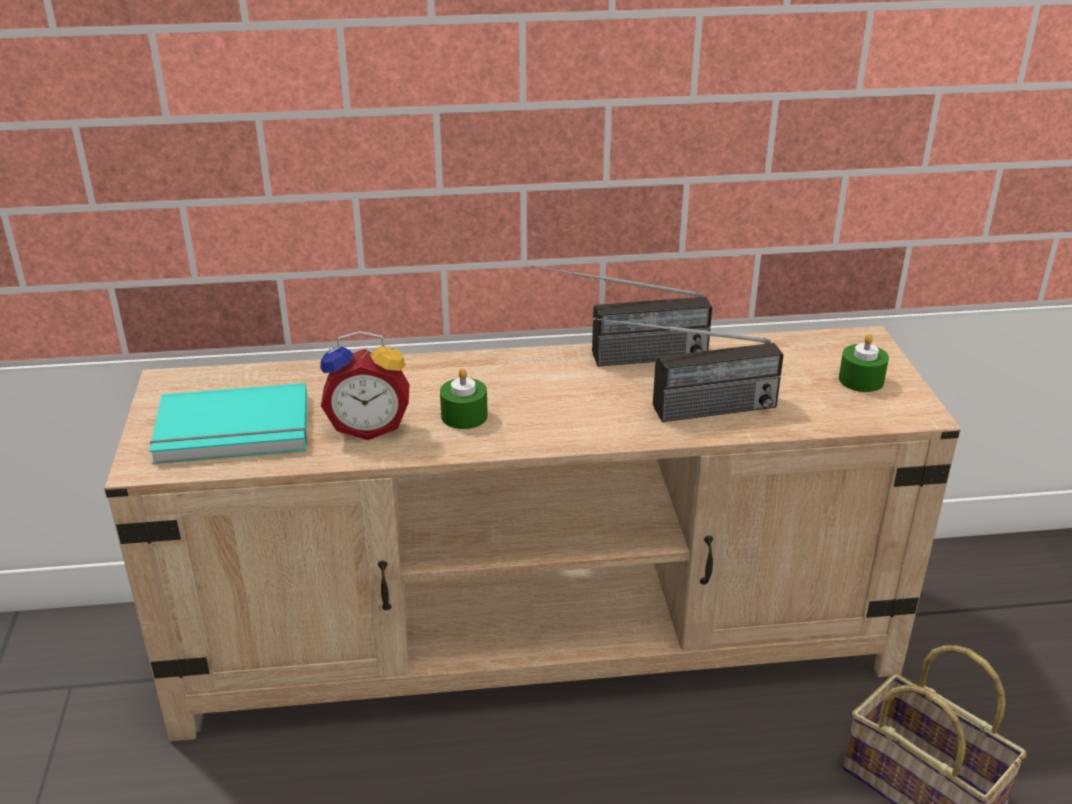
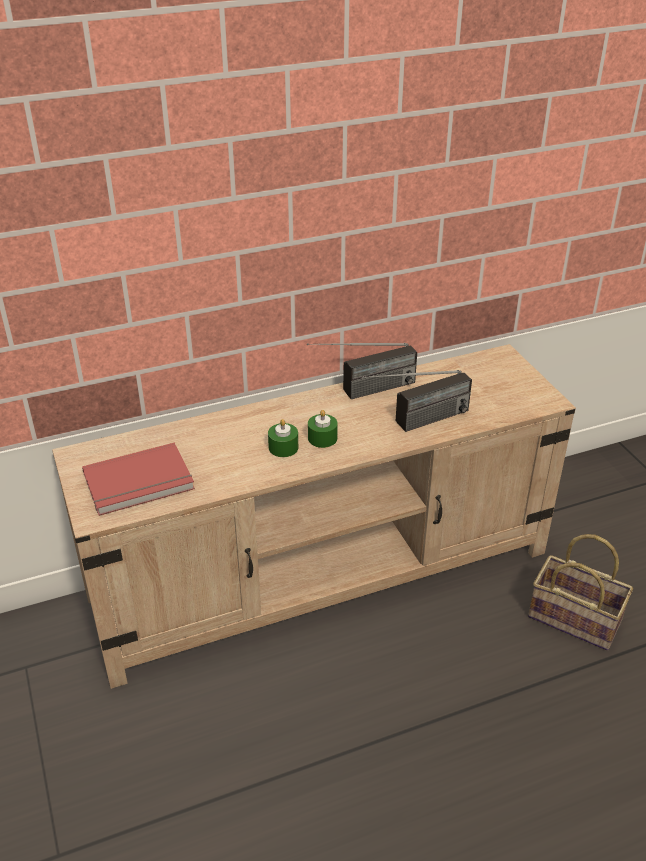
camera: 15 degrees left, 5 degrees up
(233, 431) = (140, 483): turquoise book -> red book
(369, 427) = (227, 465): alarm clock -> none
(861, 380) = (510, 384): green candle -> green candle (322, 438)

